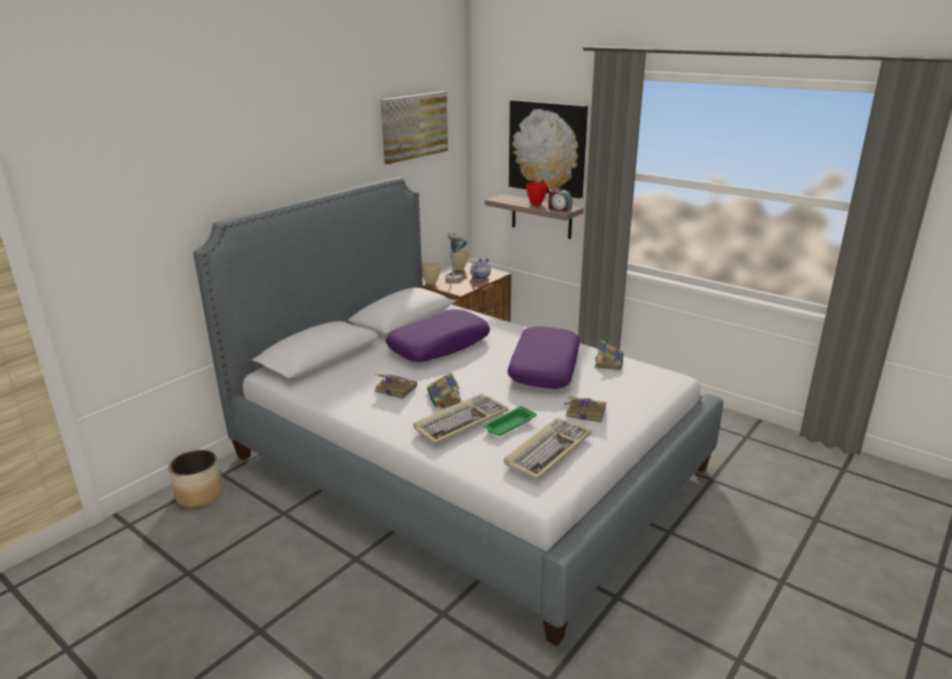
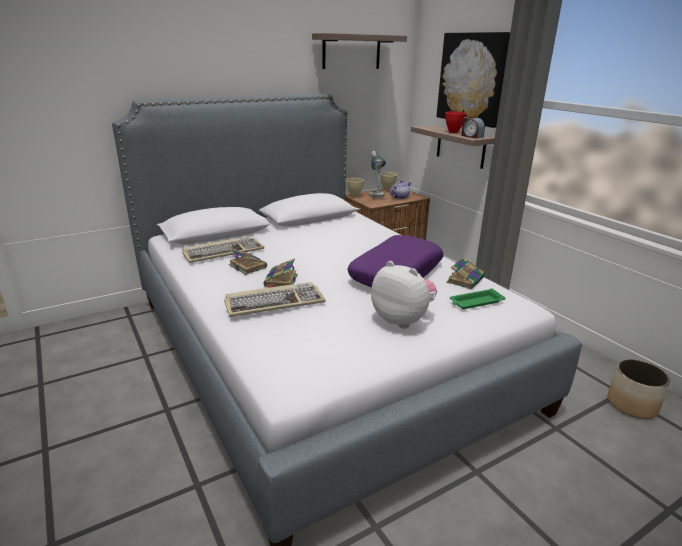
camera: 20 degrees right, 0 degrees up
(199, 494) = (101, 326): planter -> planter (631, 404)
(414, 126) = (351, 51): picture -> shelf
(439, 345) = (318, 240): purple pillow -> none
(509, 425) = (315, 315): green tray -> green tray (475, 302)
(548, 450) = (331, 347): keyboard -> keyboard (223, 252)
(584, 412) = (402, 320): book -> plush toy

